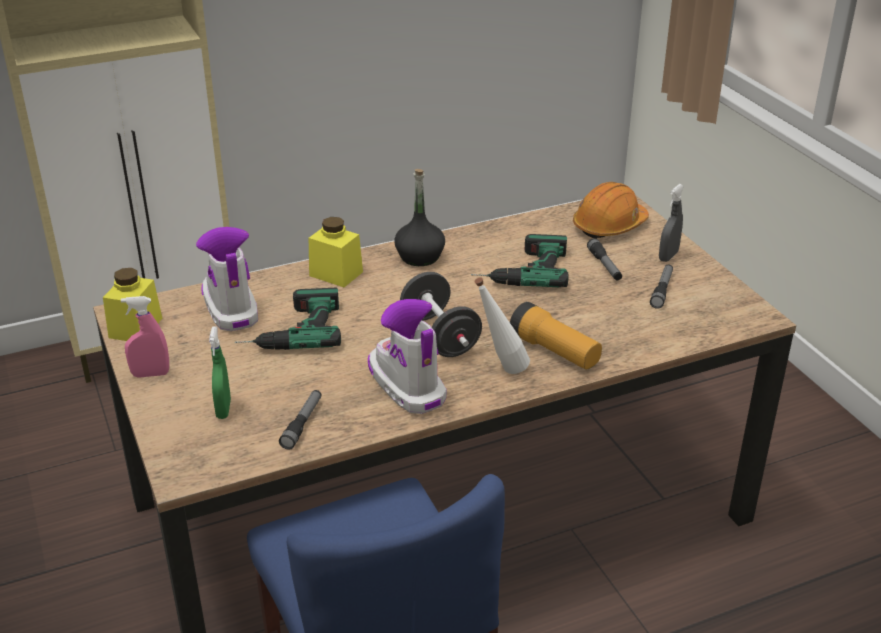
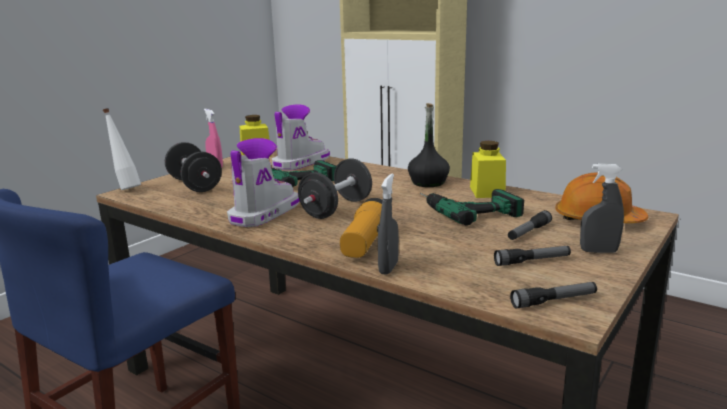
camera: 60 degrees right, 15 degrees down
(223, 409) = (195, 185): green spray bottle -> black dumbbell
(302, 424) = (194, 202): flashlight -> flashlight (554, 301)
(336, 274) = (371, 172): yellow jar -> yellow jar (487, 192)
(500, 370) = (314, 234): white bottle -> white bottle (126, 188)
(618, 358) = (388, 268): none -> grey spray bottle

